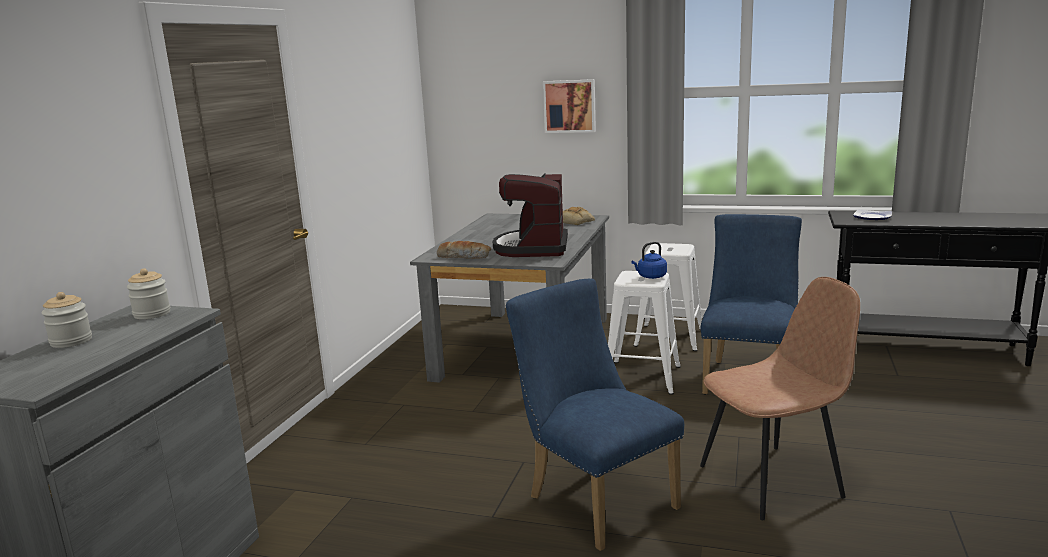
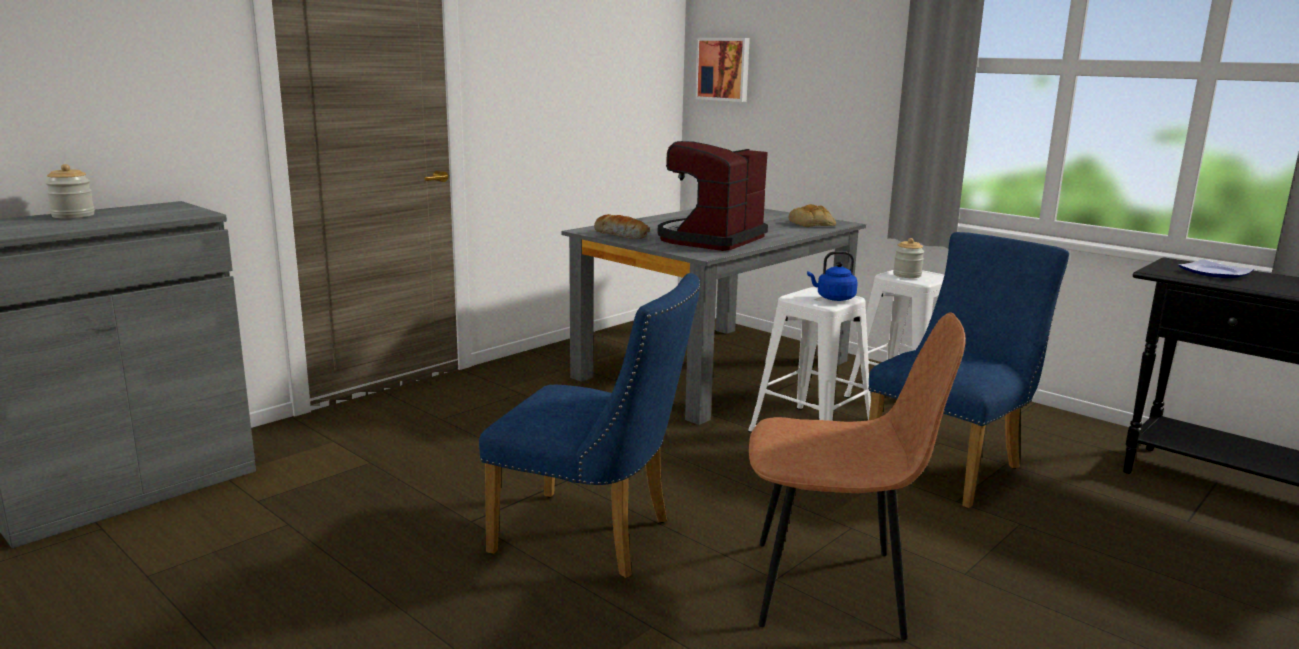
camera: 25 degrees right, 0 degrees up
(152, 314) = (171, 209): jar -> jar (907, 275)
(570, 106) = (840, 75): picture -> picture (723, 69)
(594, 499) = (595, 539): blue chair -> blue chair turned 120 degrees clockwise

